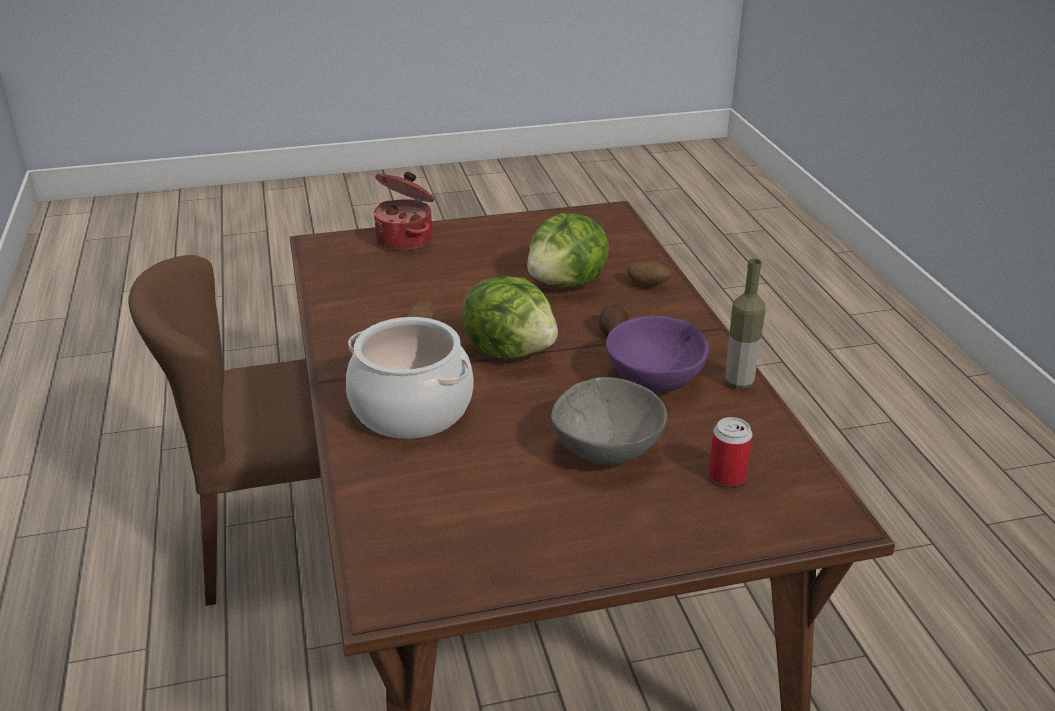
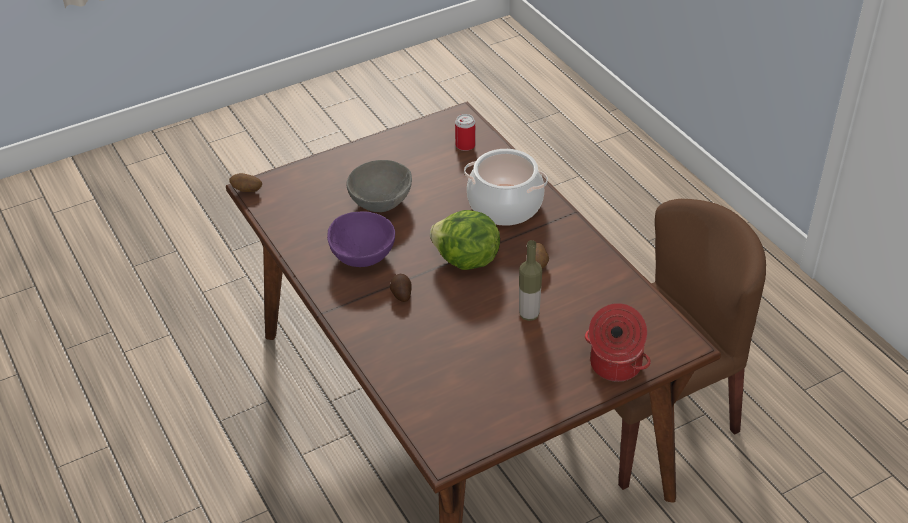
camera: 165 degrees right, 10 degrees up
(567, 284) = (451, 337): lettuce -> none
(648, 285) = (385, 349): potato -> potato (247, 190)
(727, 476) = (311, 200): can -> can (465, 145)
(739, 382) = (307, 265): bottle -> bottle (529, 314)

